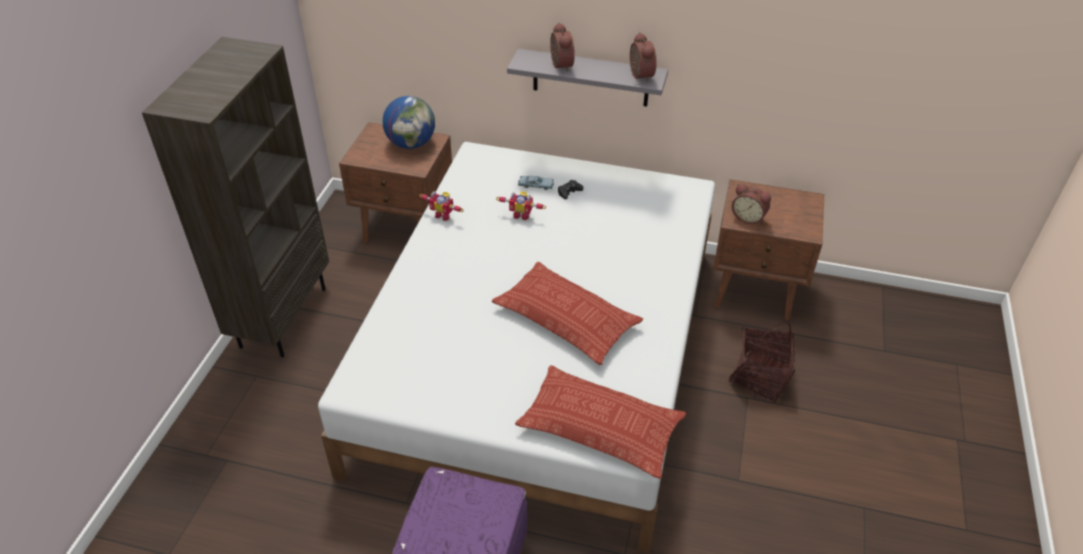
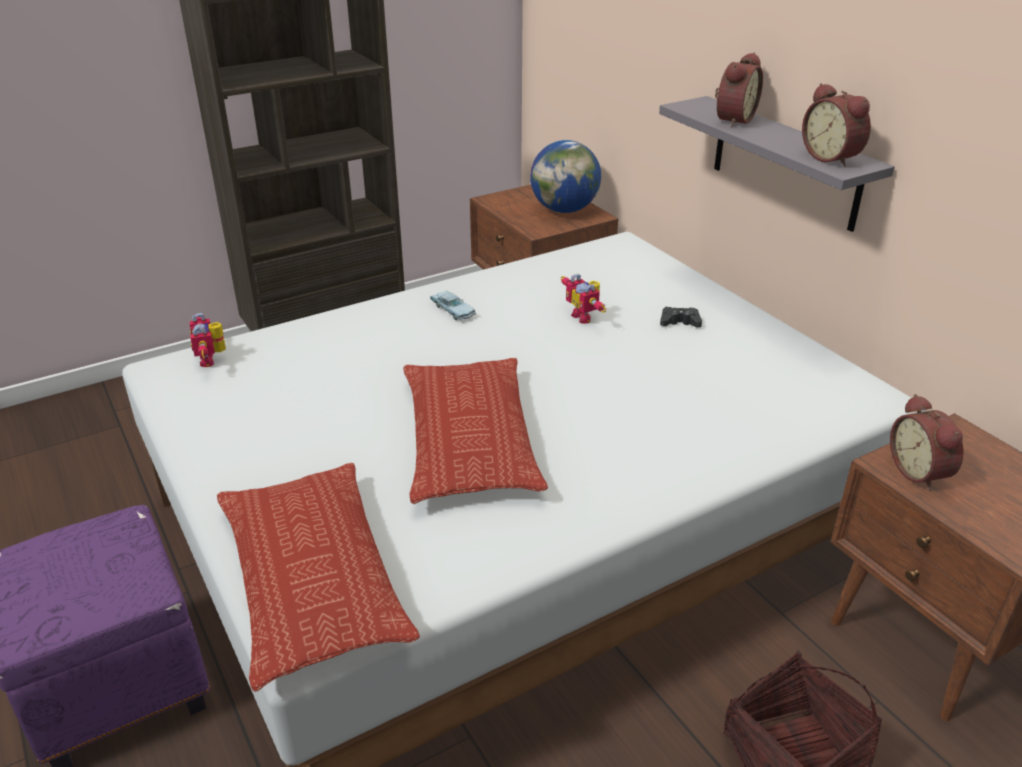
camera: 45 degrees right, 10 degrees down
(444, 215) = (499, 278): toy robot -> toy robot (212, 359)
(536, 185) = (647, 299): blue toy car -> blue toy car (452, 310)
(639, 75) = (832, 158): alarm clock -> alarm clock turned 120 degrees clockwise

